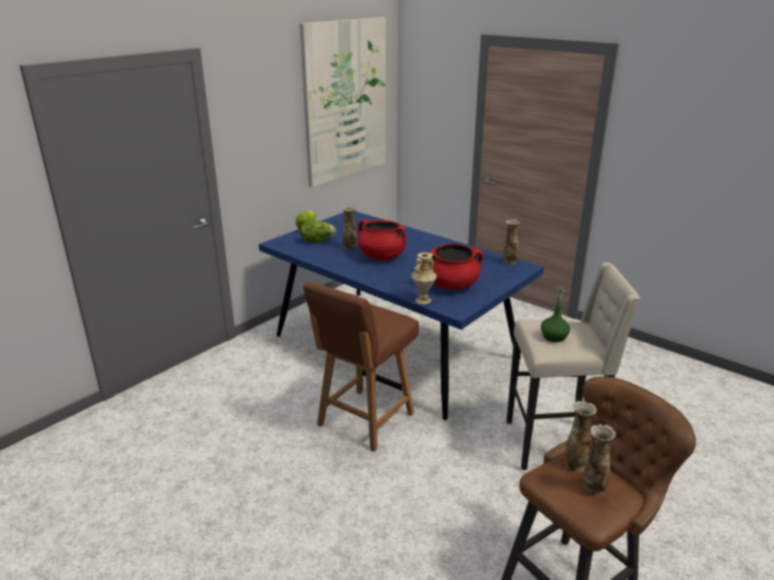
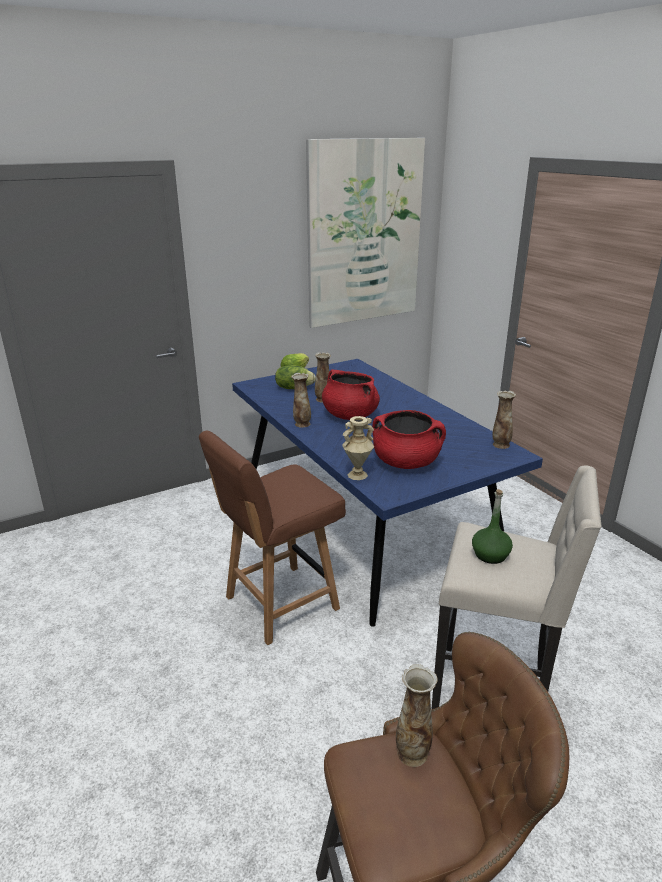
camera: 20 degrees right, 0 degrees up
(593, 488) = (412, 801): vase -> vase (302, 424)

